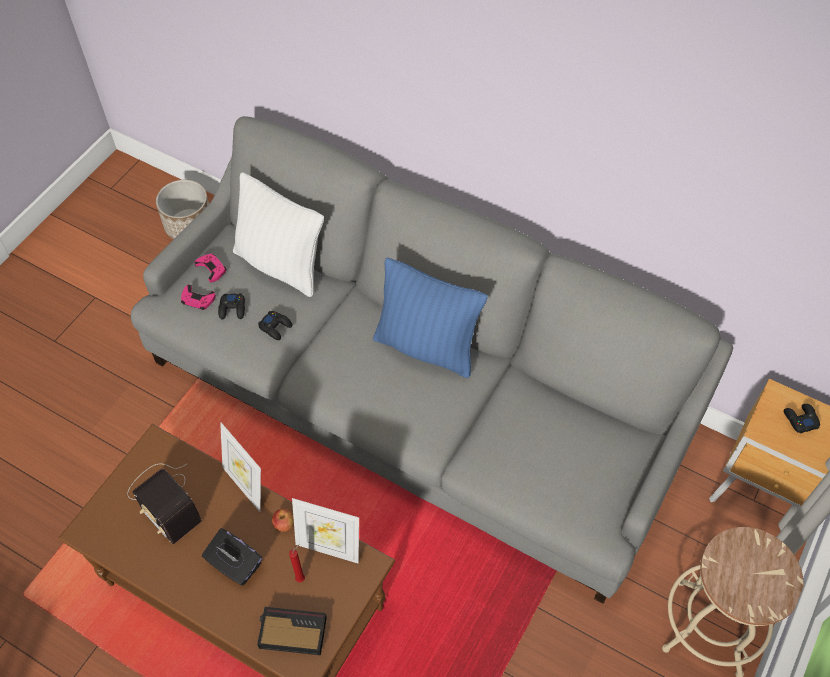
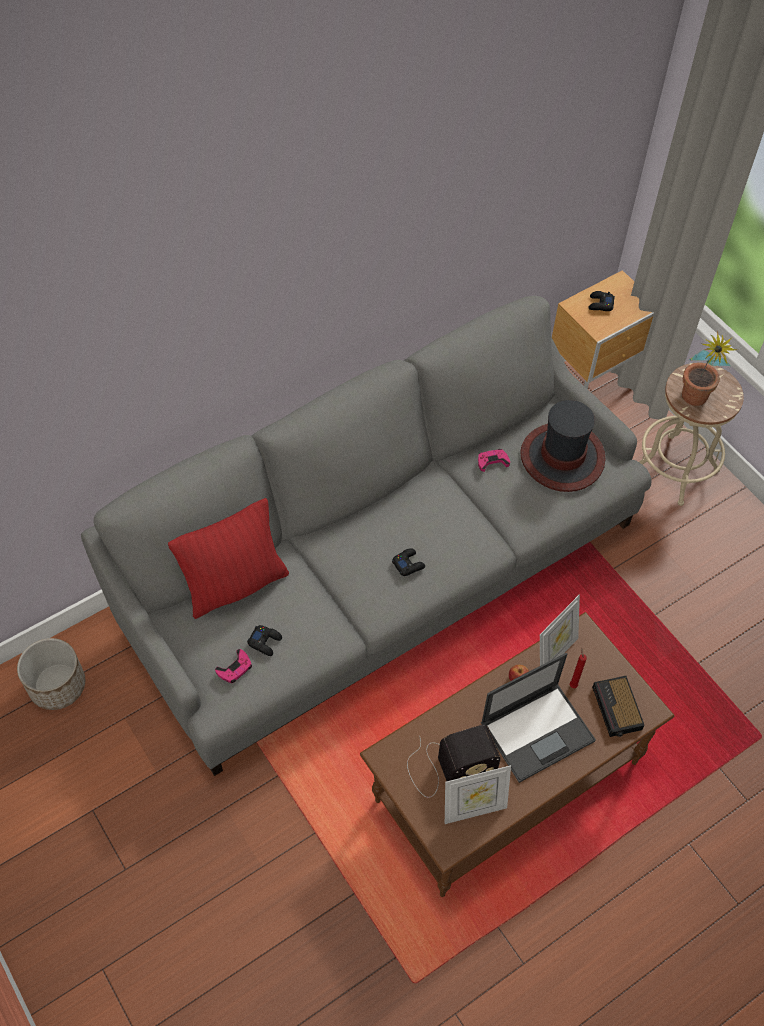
camera: 65 degrees left, 0 degrees up
(211, 269) = (204, 644): pink game controller -> pink game controller (492, 461)
(235, 565) = (538, 731): black tissue box -> laptop
(246, 485) = (465, 695): picture frame -> picture frame (473, 809)
(276, 327) = (307, 614): black game controller -> black game controller (408, 564)
(280, 265) = (235, 585): white pillow -> red pillow
(291, 632) = (617, 709): alarm clock -> alarm clock turned 45 degrees counterclockwise
(426, 347) = (396, 507): blue pillow -> none
(577, 468) = (562, 458): none -> hat
(727, 566) = (693, 402): none -> potted plant

